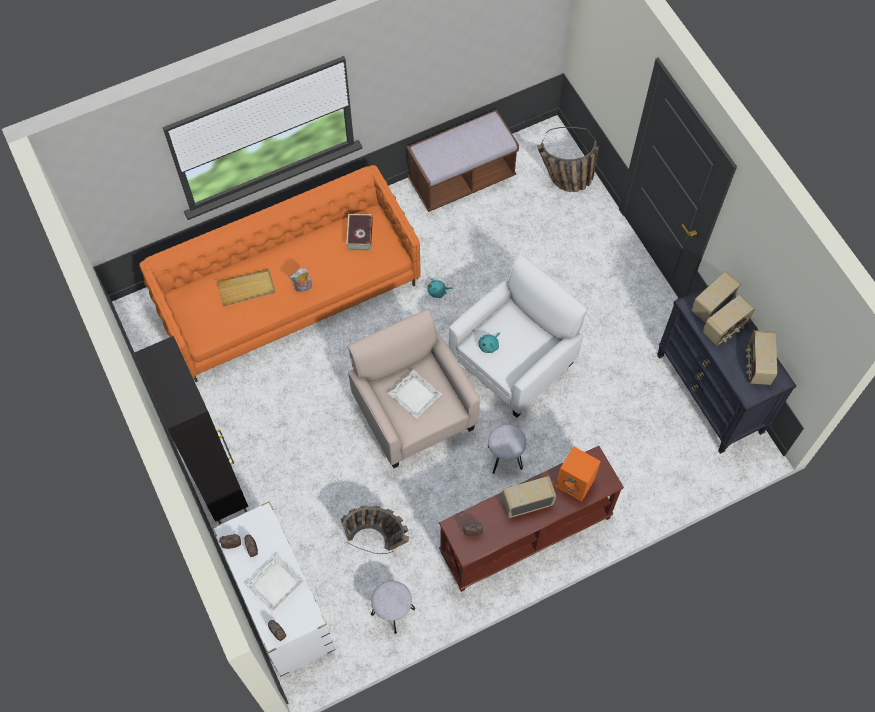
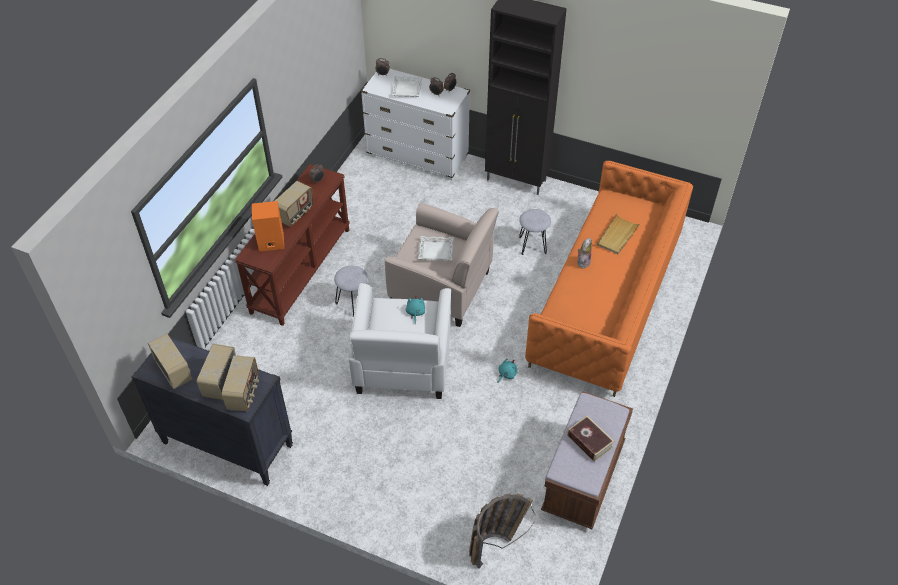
camera: 140 degrees right, 15 degrees down
(360, 235) = (587, 318): book -> book (589, 441)
(379, 541) = (392, 213): basket -> none
(392, 612) = (350, 189): grey stool -> grey stool (532, 245)

